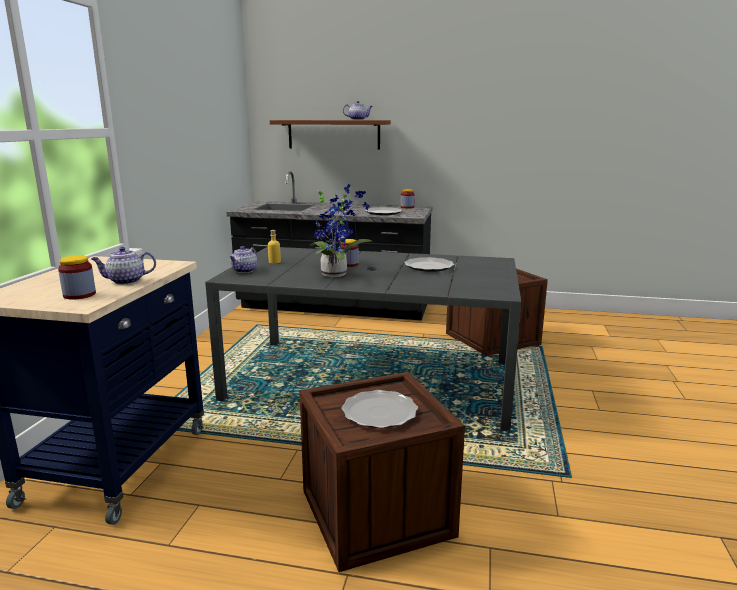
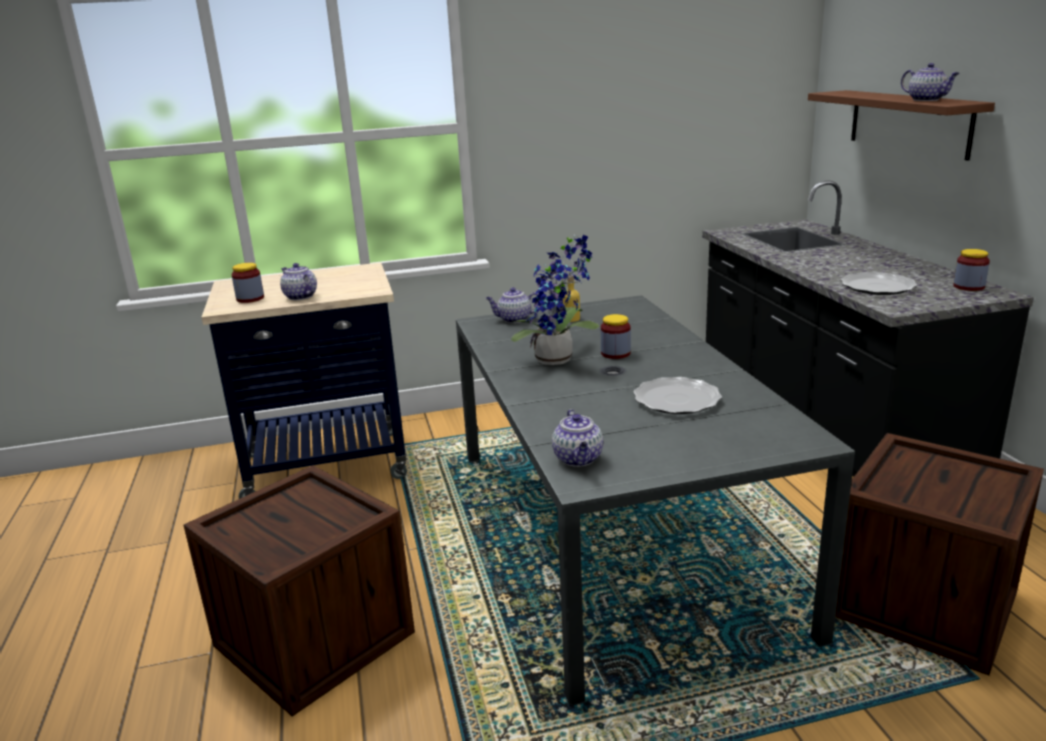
camera: 65 degrees right, 5 degrees up
(380, 412) = (288, 525): plate -> none
(476, 291) = (578, 459): none -> teapot

